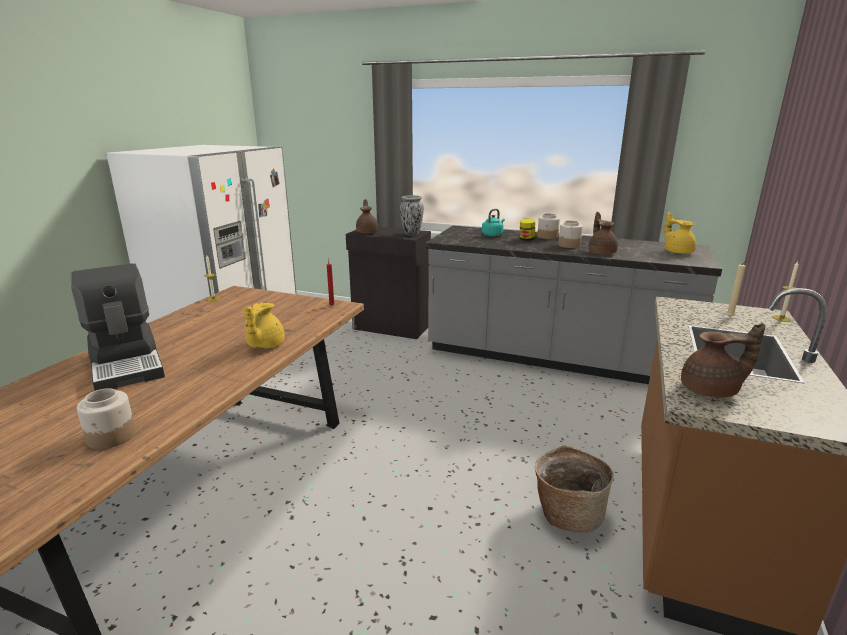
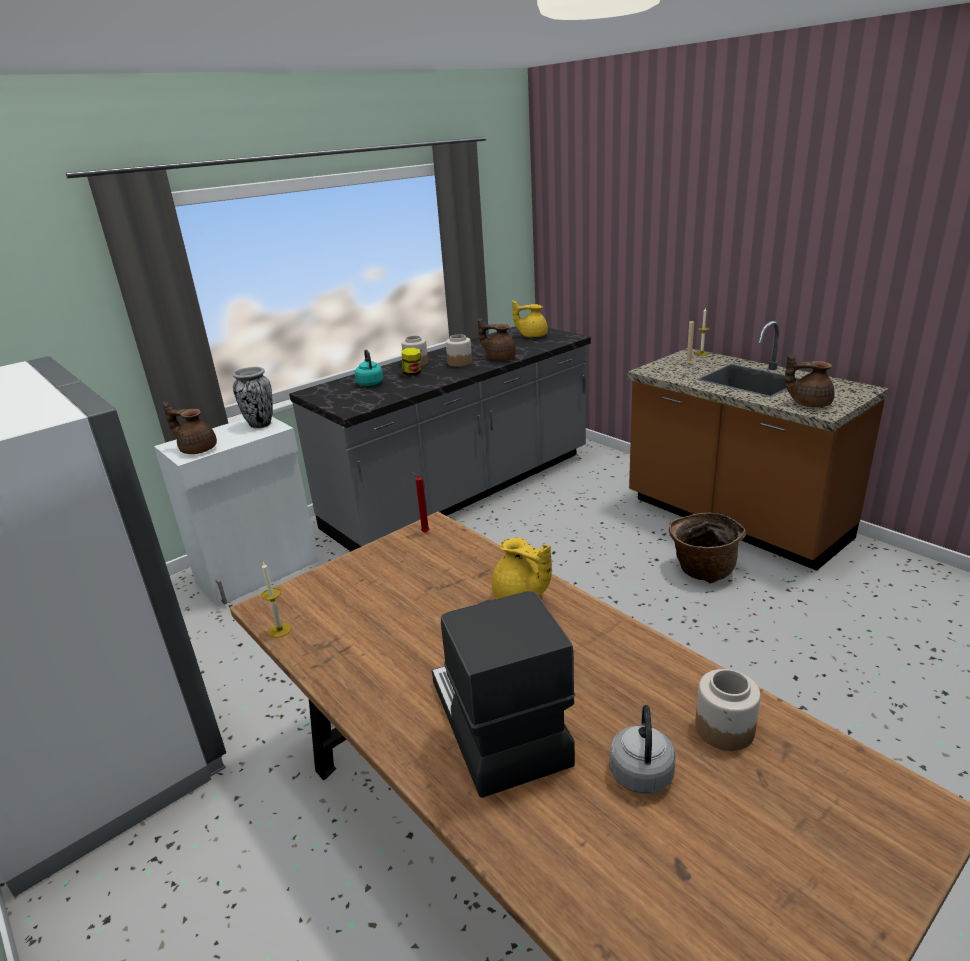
camera: 60 degrees left, 5 degrees up
(75, 412) = (641, 770): none -> grey kettle
(128, 363) = (497, 724): coffee machine -> coffee machine turned 105 degrees counterclockwise
(391, 327) = (259, 572): black cabinet -> white cabinet
(712, 390) = (808, 403): brown teapot -> brown teapot turned 105 degrees counterclockwise

